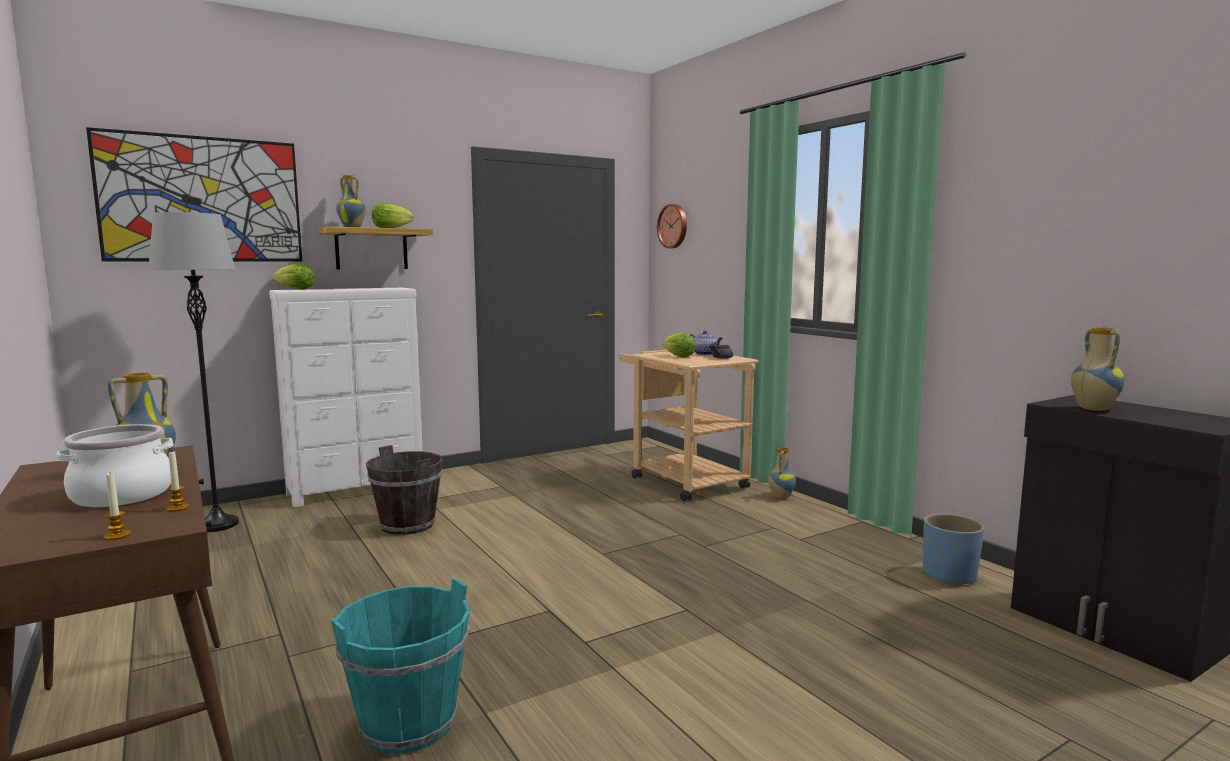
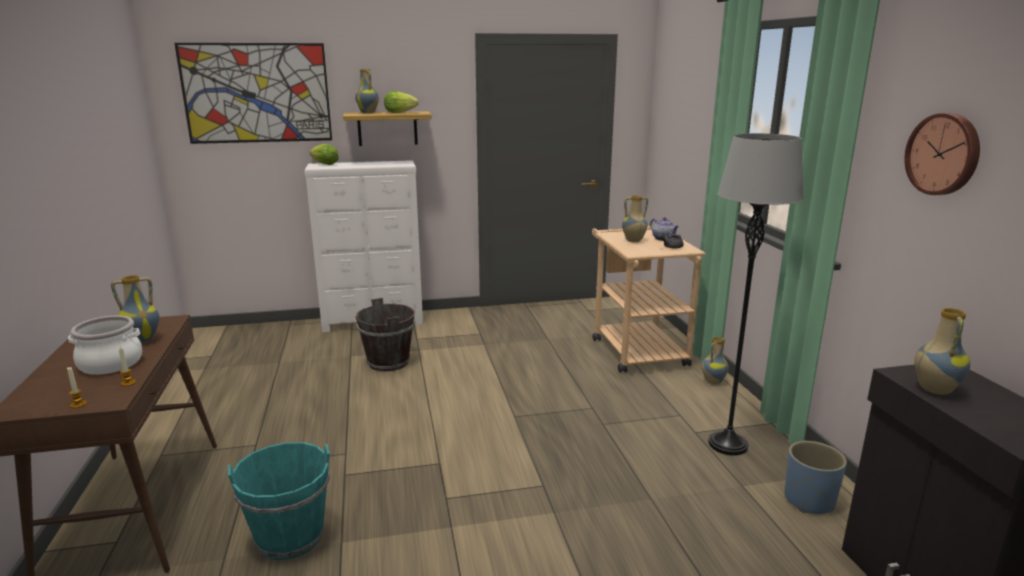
camera: 20 degrees right, 10 degrees up
(217, 525) = (266, 341): grey floor lamp -> grey floor lamp (728, 444)
(673, 226) = (668, 102): wall clock -> wall clock (944, 154)
(678, 356) = (633, 241): lettuce -> vase

